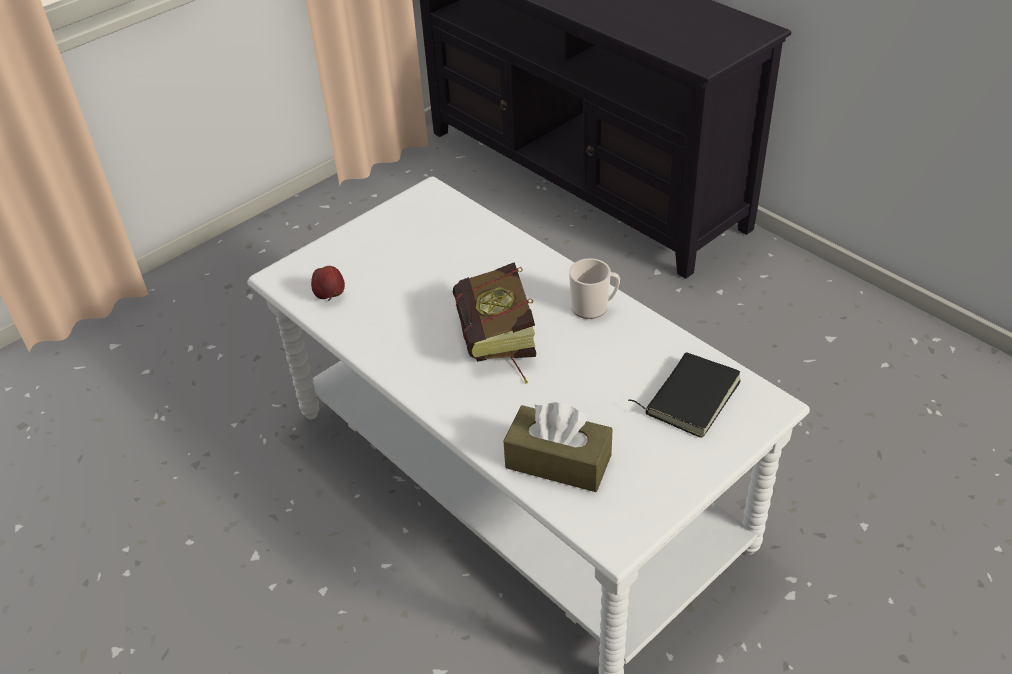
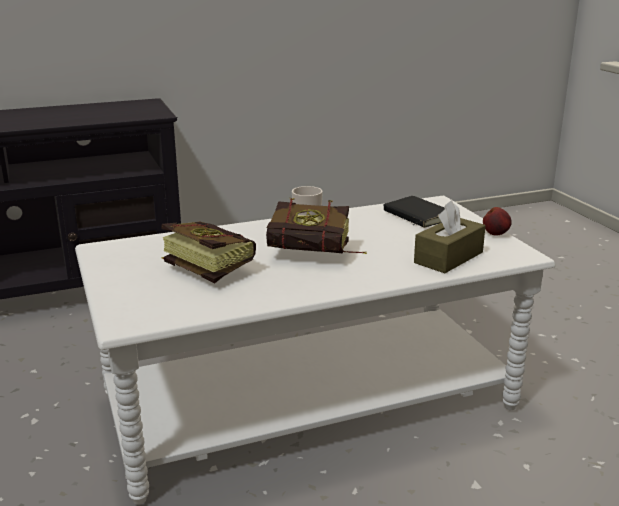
camera: 70 degrees left, 20 degrees down
(330, 296) = (183, 305): apple -> apple (496, 234)
(418, 275) = (203, 268): none -> book

